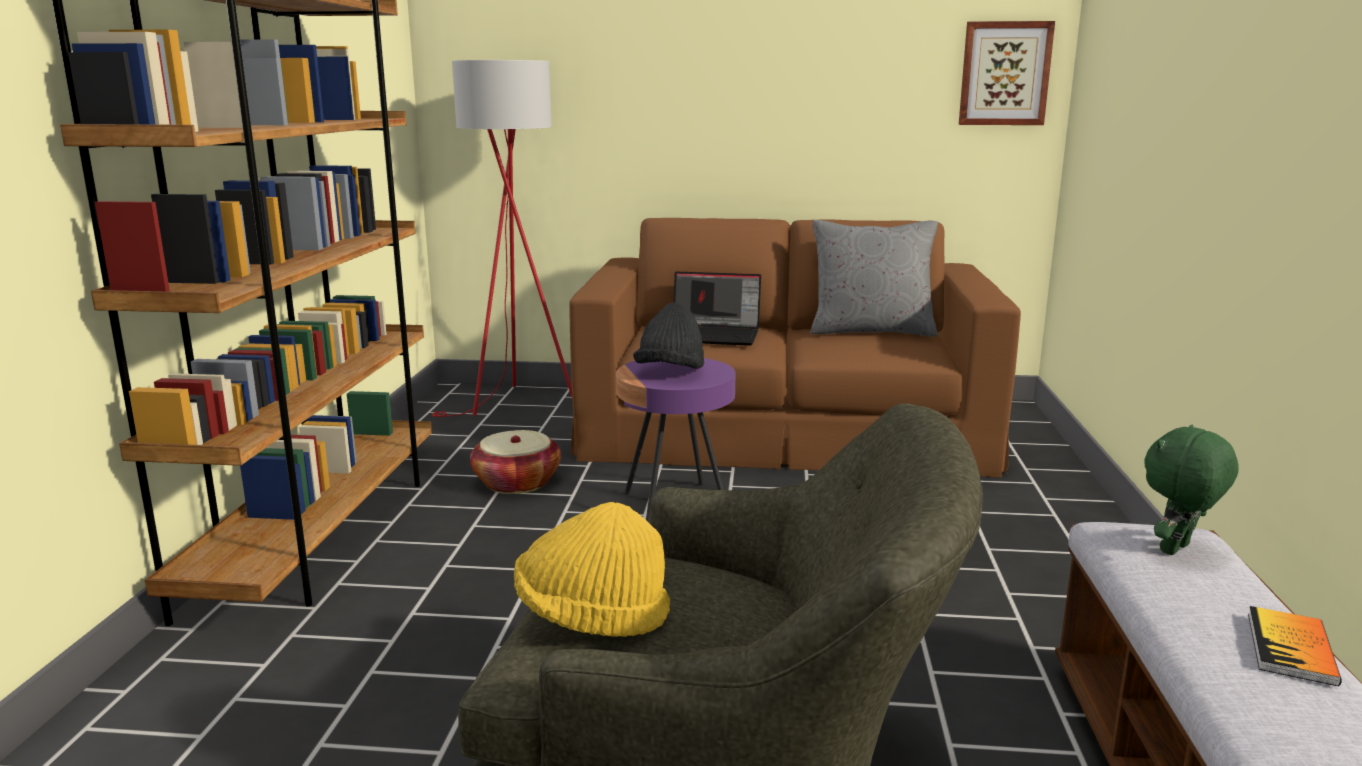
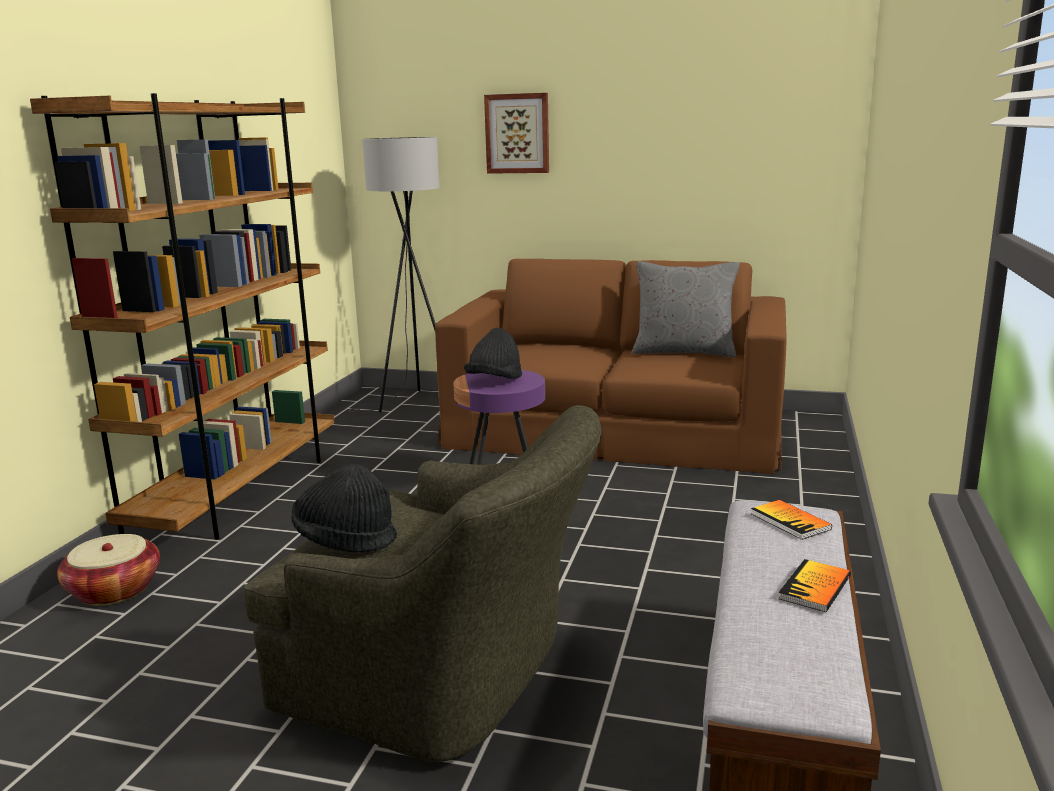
camera: 10 degrees right, 0 degrees up
(515, 404) = (414, 404): red floor lamp -> grey floor lamp
(517, 482) = (391, 462): basket -> basket (114, 590)
(592, 615) = (345, 540): yellow hat -> black hat
(714, 335) = (554, 353): laptop -> none
(1004, 74) = (808, 138): picture -> picture (517, 133)
(1177, 550) = (790, 521): green plush toy -> book

